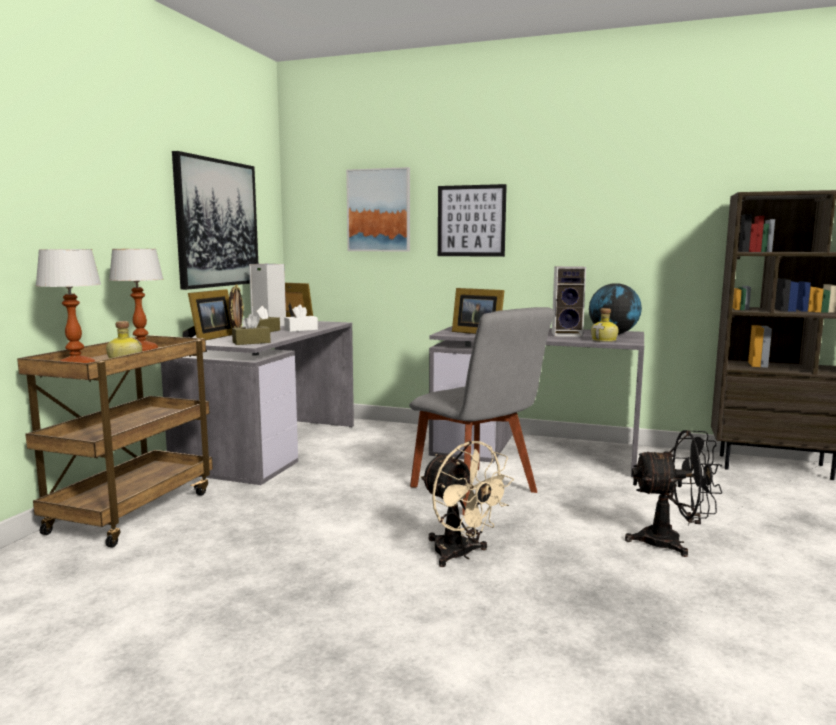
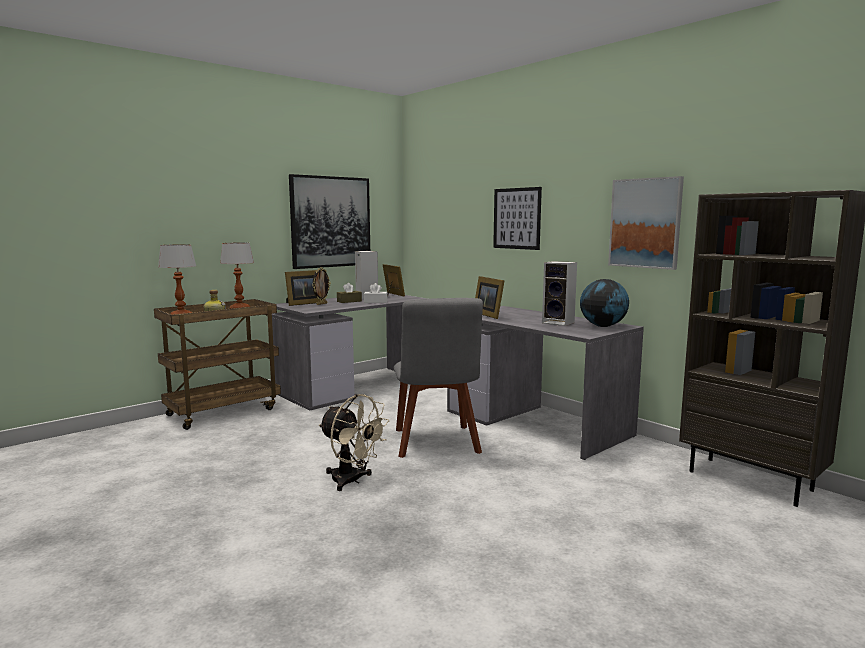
camera: 30 degrees right, 0 degrees up
(251, 342) = (315, 309): brown tissue box -> none
(379, 210) = (457, 209): picture -> picture (645, 223)
(460, 555) = (352, 481): beige fan -> beige fan turned 45 degrees counterclockwise
(605, 340) = (571, 331): bottle -> none
(671, 542) = (518, 513): black fan -> none

